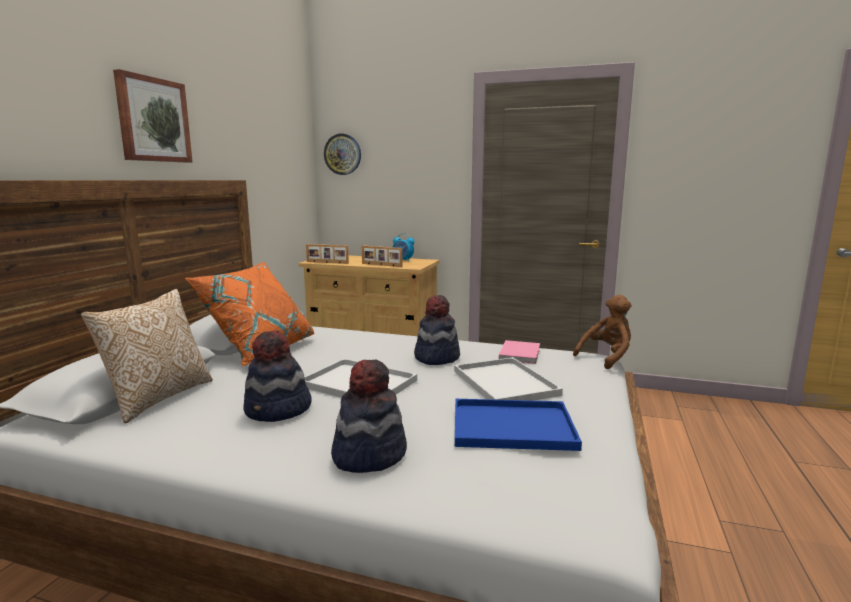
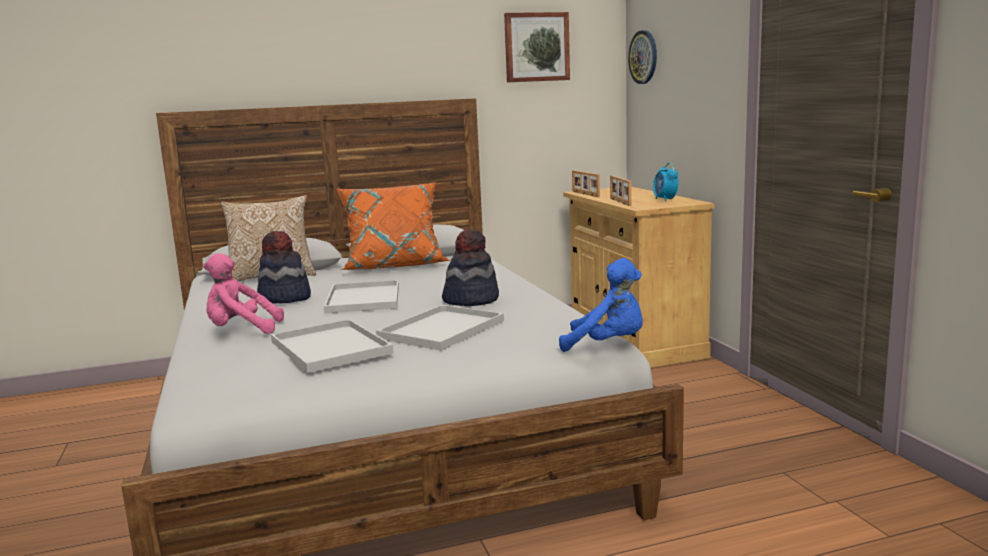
camera: 55 degrees right, 0 degrees up
(153, 120) = (371, 50): picture -> picture (536, 47)
(369, 454) = (241, 331): hat -> pink plush toy
(515, 426) = (332, 348): blue tray -> white tray
(520, 354) = (542, 317): pink book -> none
(606, 357) = (607, 345): brown plush toy -> blue plush toy

